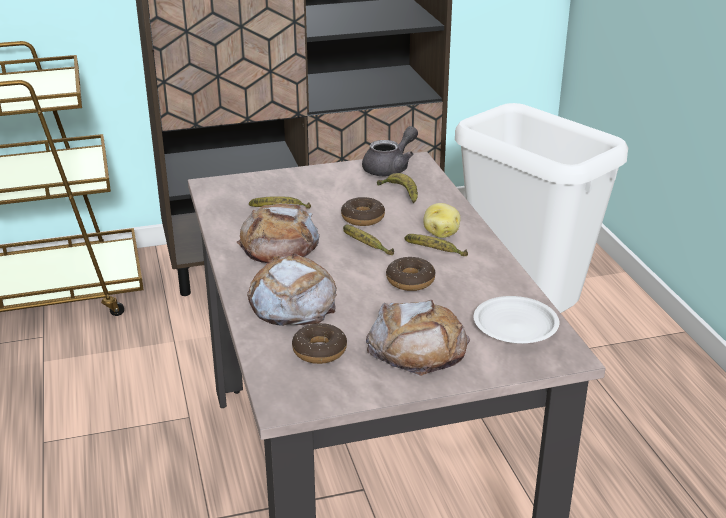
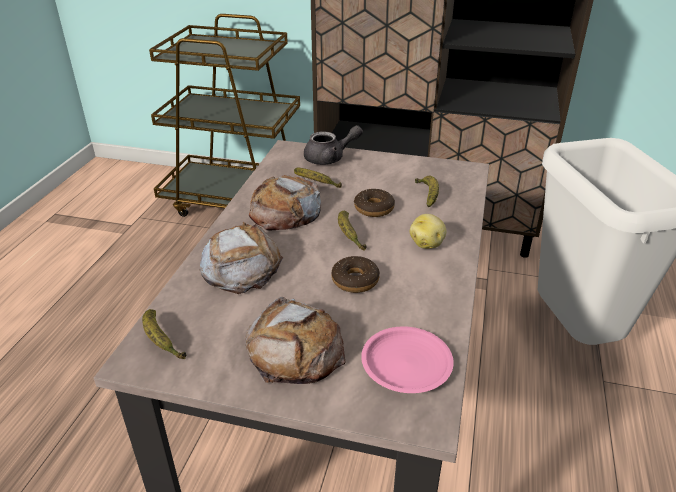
camera: 30 degrees right, 5 degrees up
(319, 351) = (213, 320): donut -> none
(390, 168) = (441, 170): grey teapot -> grey teapot (330, 158)
(433, 253) = (402, 260): banana -> banana (161, 341)
(514, 325) = (405, 364): white plate -> pink plate

